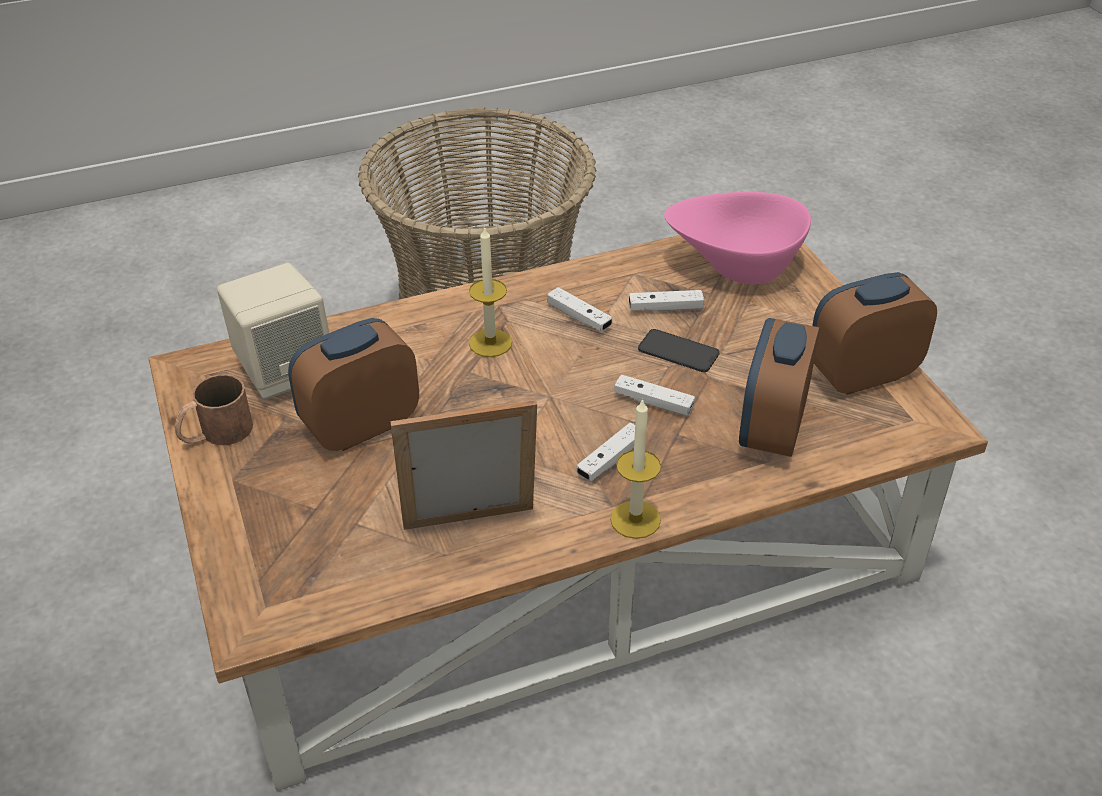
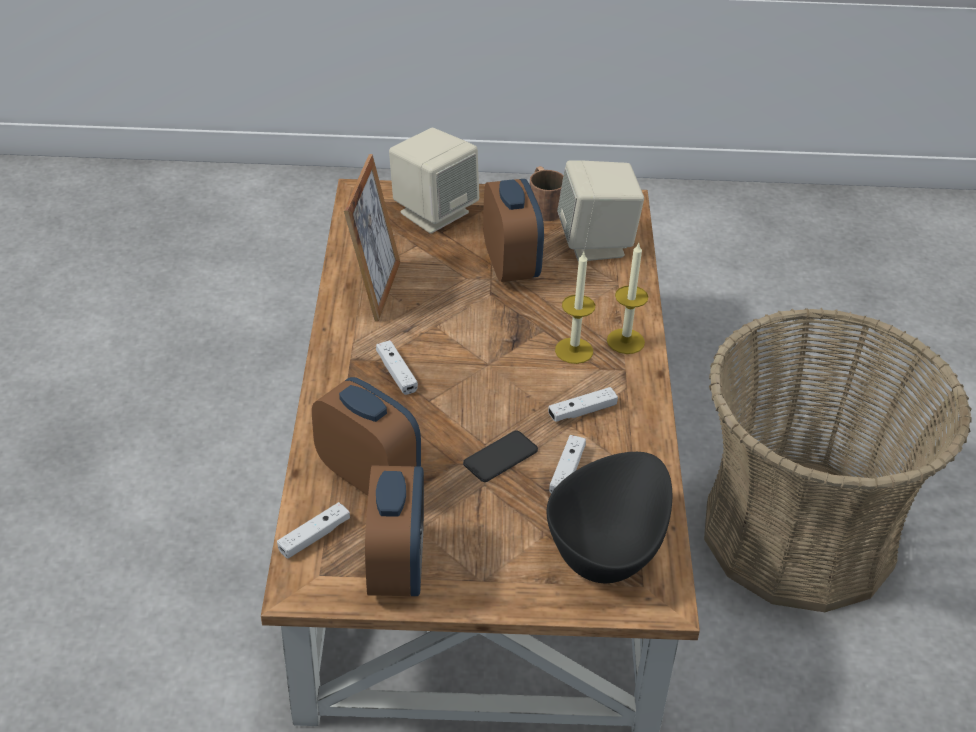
camera: 110 degrees right, 0 degrees up
(271, 530) = (434, 212): none -> beige speaker
(635, 519) = (329, 366): candle -> candle (625, 341)
(653, 402) = (445, 418): white game controller -> white game controller (314, 536)
(735, 267) = (608, 549): pink bowl -> black bowl

